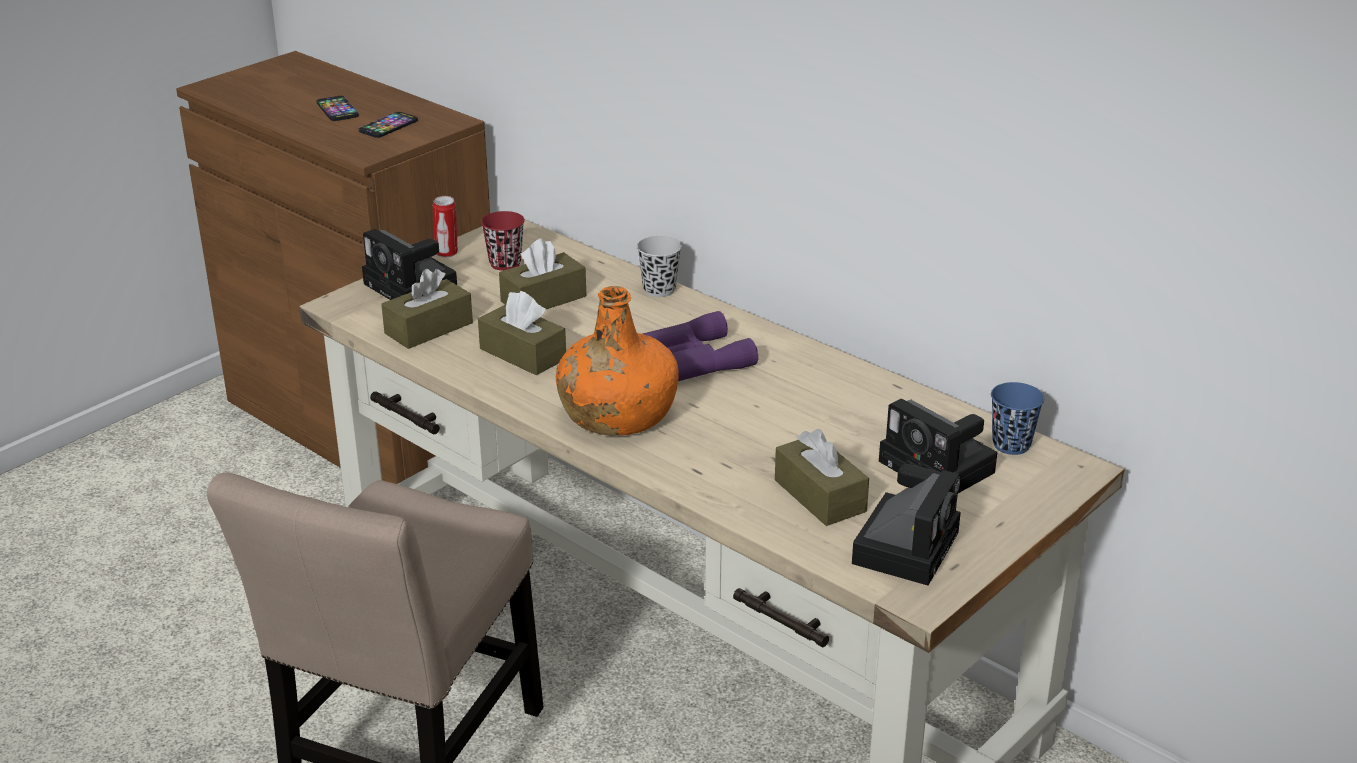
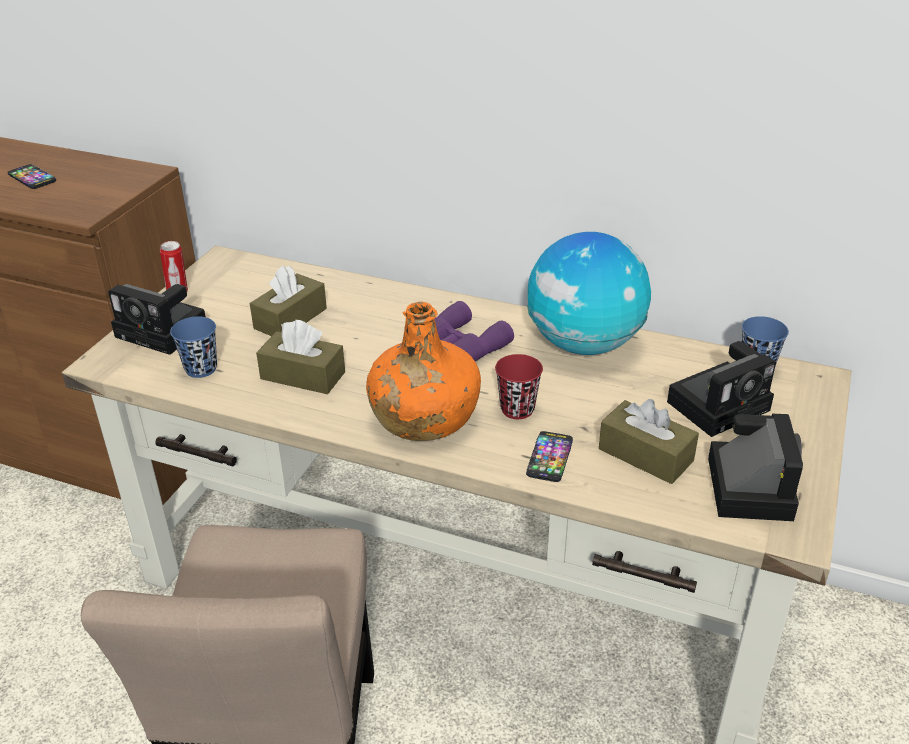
camera: 20 degrees left, 5 degrees up
(388, 126) = (91, 185): phone -> phone (549, 457)
(428, 328) = (201, 369): brown tissue box -> blue cup
(505, 264) = (237, 292): red cup -> red cup (517, 409)
(659, 290) = (385, 290): black cup -> none
(836, 382) = (584, 344): none -> globe
(941, 468) = (720, 404): camera -> camera turned 60 degrees counterclockwise

